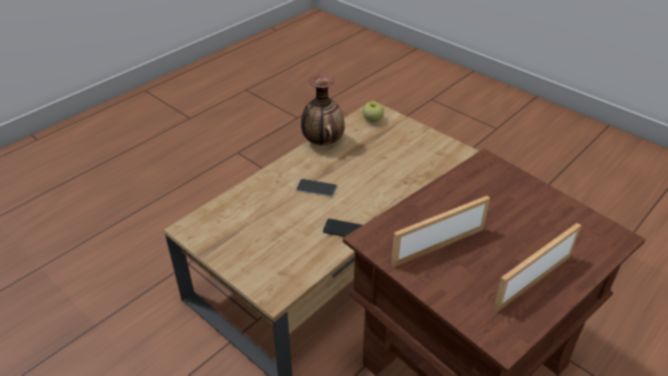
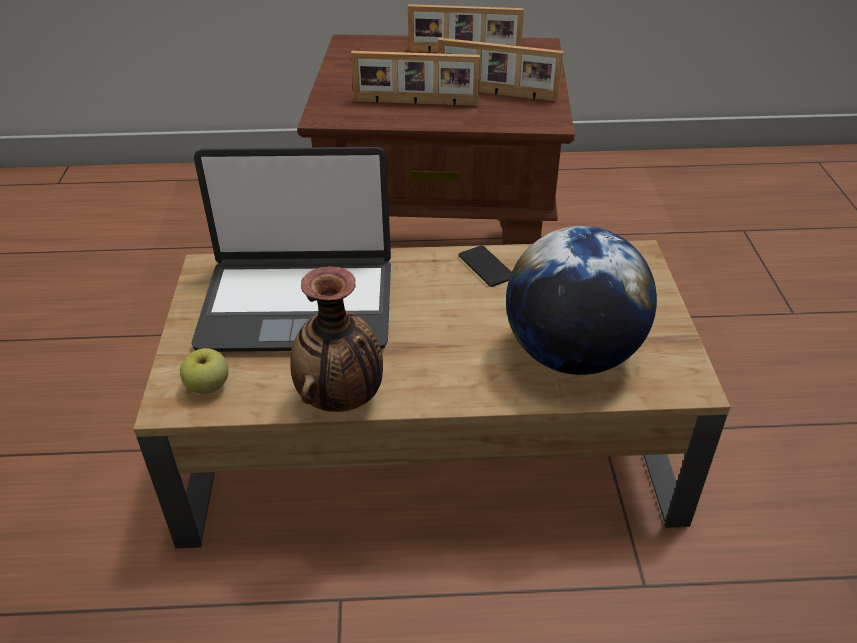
camera: 135 degrees left, 0 degrees up
(253, 210) = (572, 355): none -> globe
(316, 188) = (452, 332): phone -> none
(395, 160) = (298, 304): none -> laptop
(465, 203) = (415, 103): none -> picture frame

